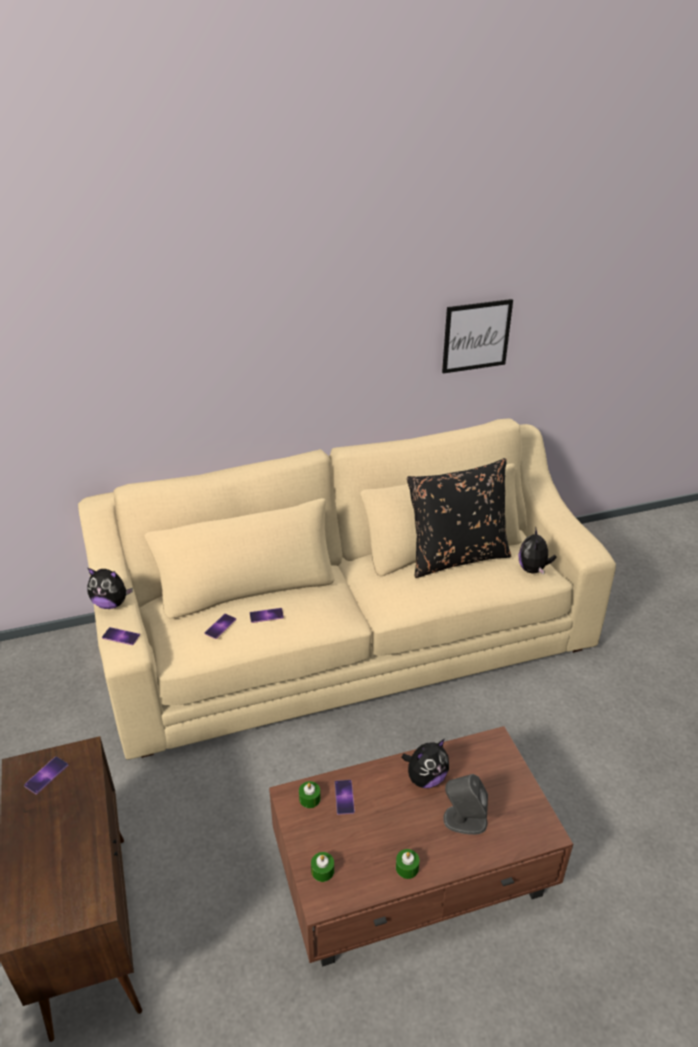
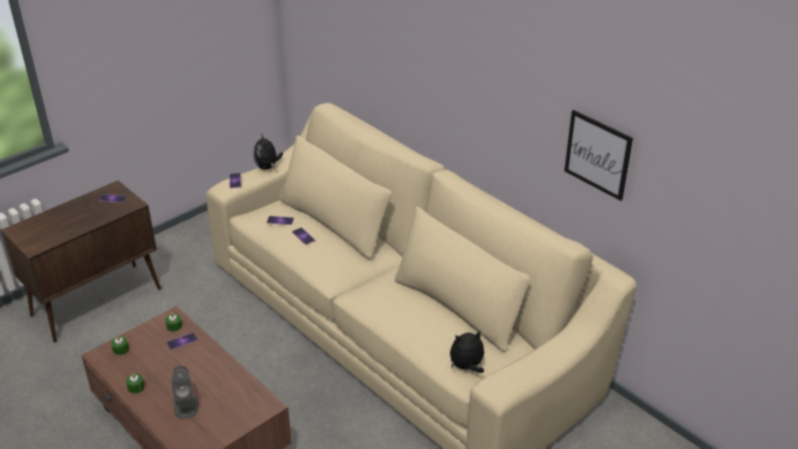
camera: 65 degrees right, 0 degrees up
(425, 778) = (215, 376): plush toy -> none
(456, 556) = (443, 312): black pillow -> none

